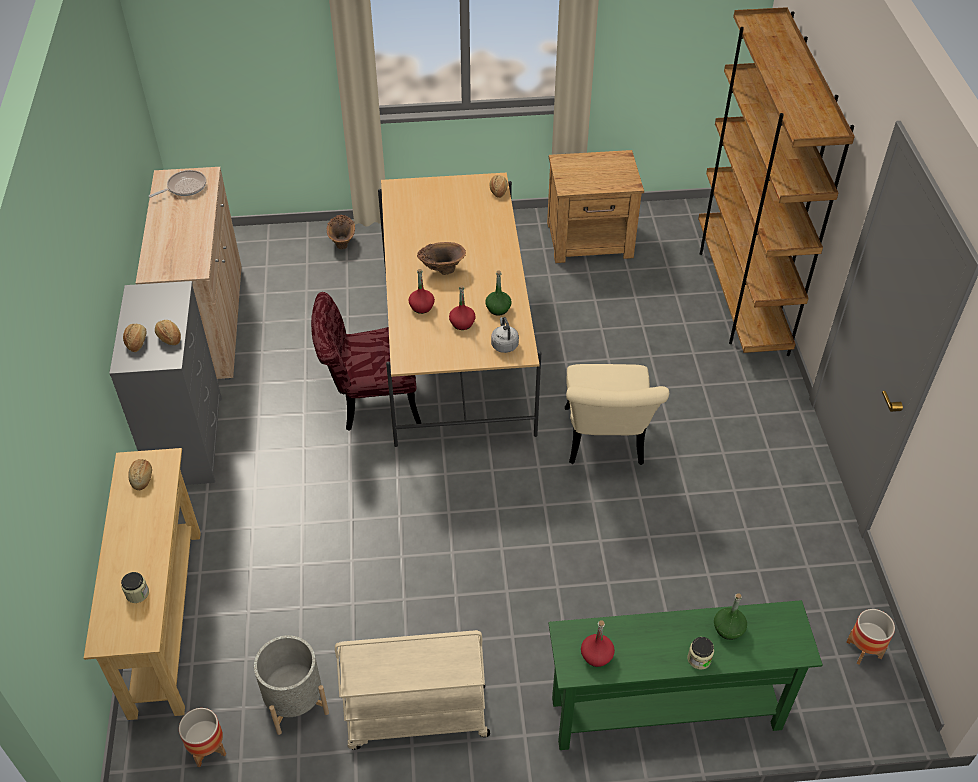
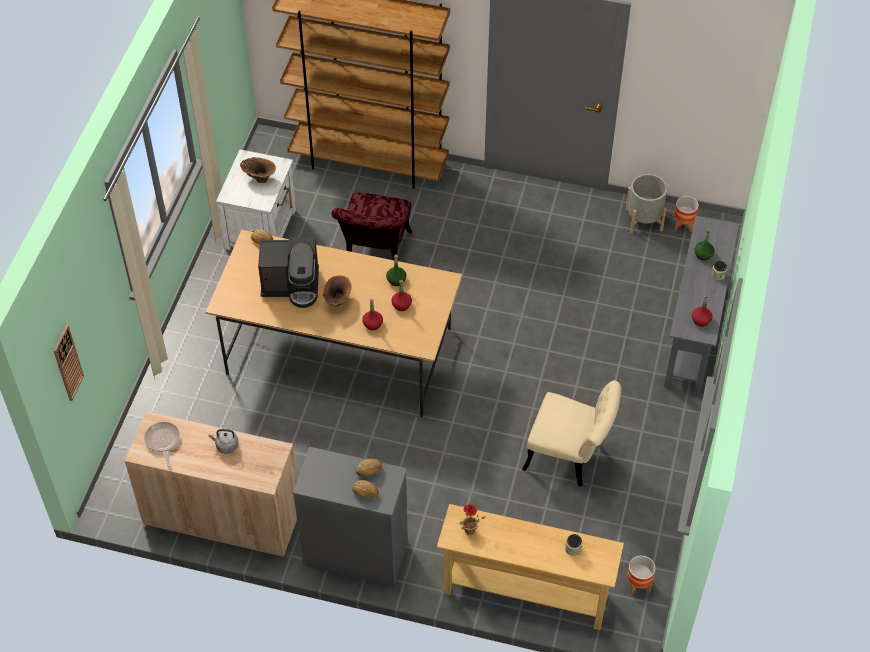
camera: 70 degrees left, 5 degrees up
(142, 478) = (469, 532): bread -> potted plant
(201, 60) = (67, 363): none -> wall clock
(295, 701) = (619, 527): grey planter -> grey planter (644, 219)
(343, 242) = (170, 395): brown vase -> brown vase (259, 178)
(369, 402) = (369, 421): red chair -> red chair (375, 254)
(416, 718) = (653, 462): beige cart -> none
(447, 229) = (292, 285): none -> coffee machine
(504, 344) = (434, 287): grey kettle -> grey kettle (226, 446)
(591, 241) = (261, 228): brown nightstand -> white nightstand
(605, 444) = (475, 292): beige chair -> beige chair (570, 457)
(666, 714) = (693, 334): green console table -> grey console table

